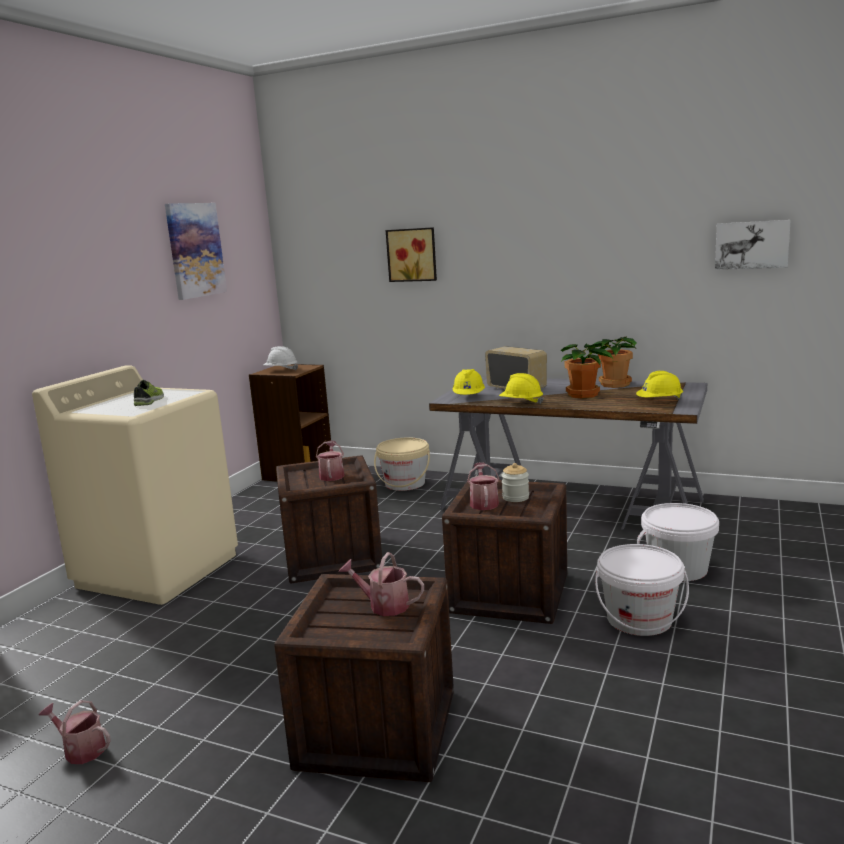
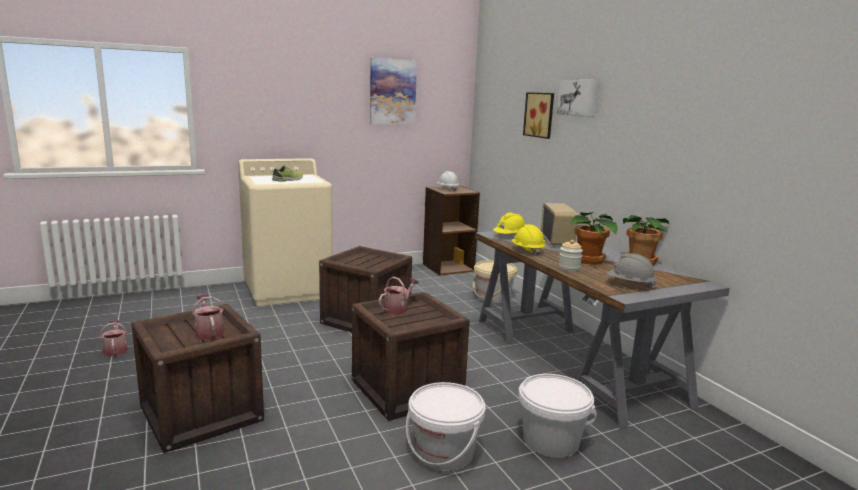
camera: 40 degrees right, 0 degrees up
(332, 475) = (373, 261): watering can -> none
(515, 497) = (423, 314): jar -> jar (569, 268)
(659, 401) = (629, 285): yellow hard hat -> grey hard hat
(751, 245) = (799, 143): picture -> picture (578, 97)

